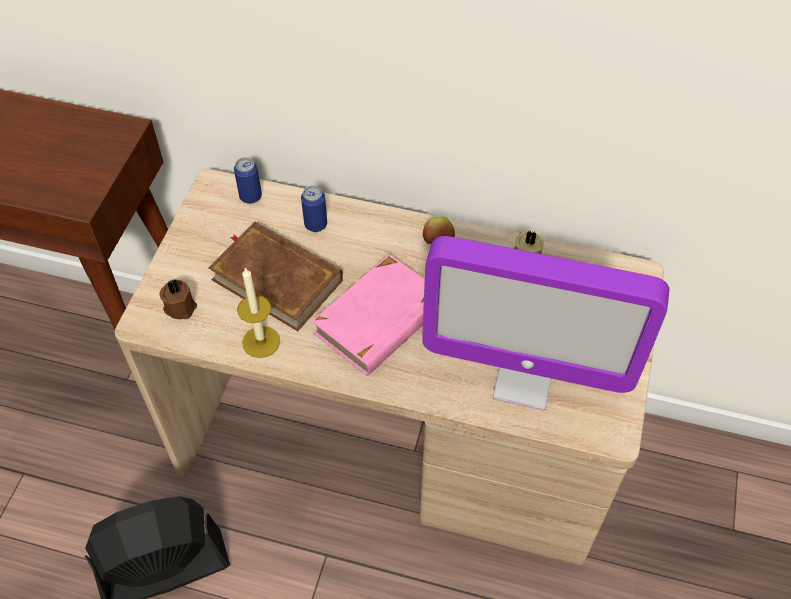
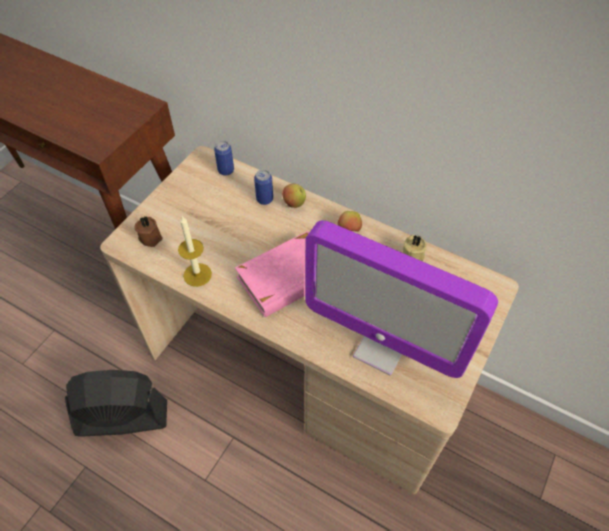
camera: 15 degrees right, 0 degrees up
(277, 279) = (224, 232): brown book -> none
(356, 222) = (294, 203): none -> apple

